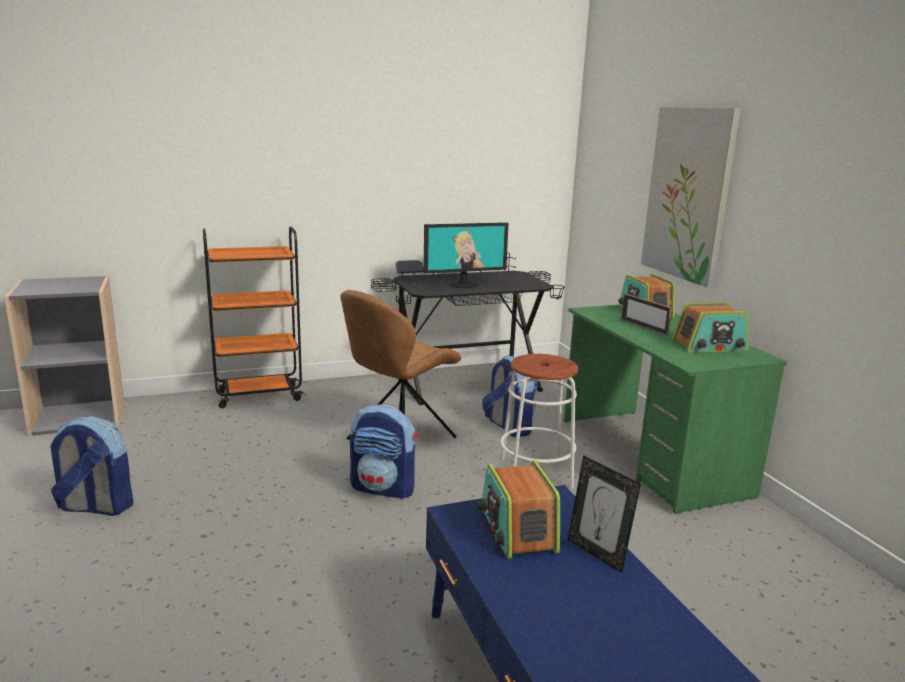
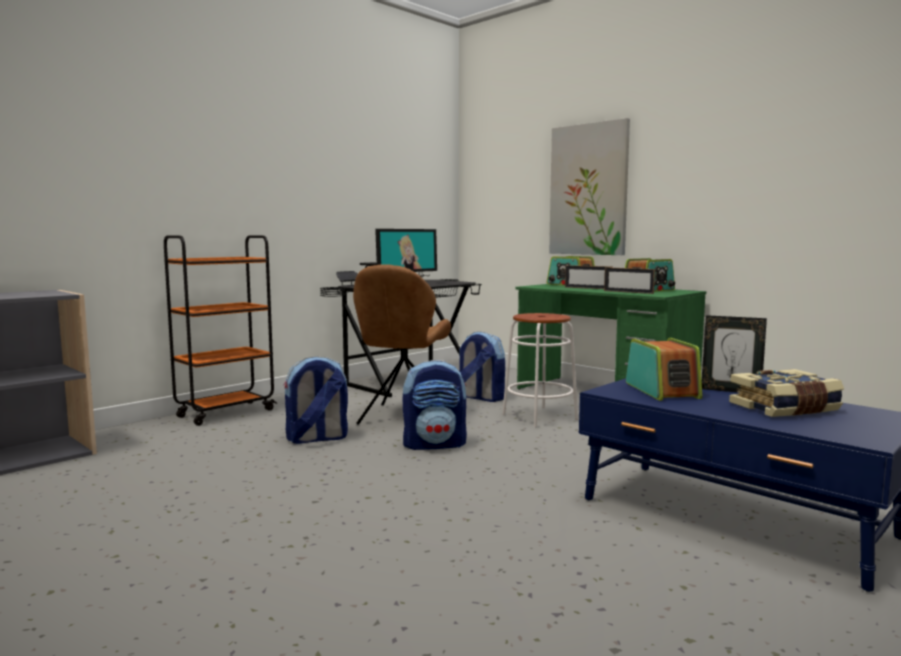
camera: 25 degrees left, 10 degrees down
(95, 507) = (163, 508): backpack -> backpack (317, 438)
(517, 530) = (662, 390): radio -> radio turned 150 degrees counterclockwise
(600, 613) = (785, 409): none -> book
(670, 348) = (628, 292): none -> picture frame

